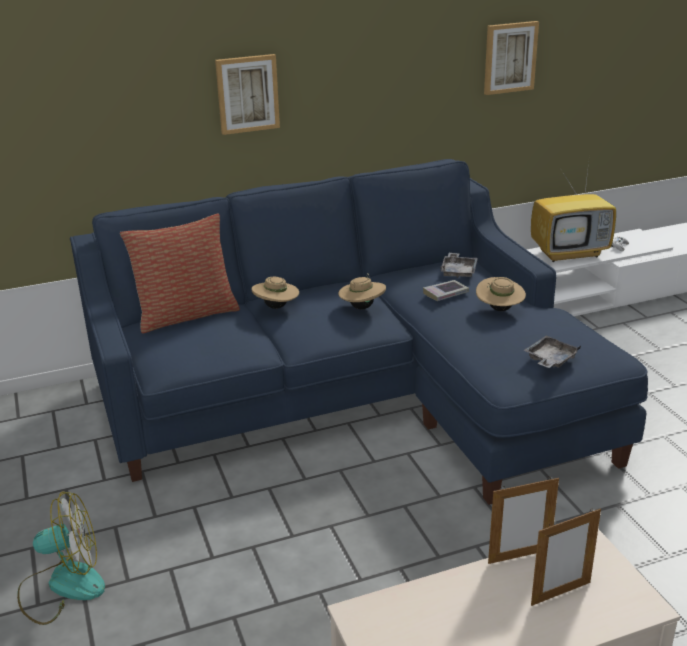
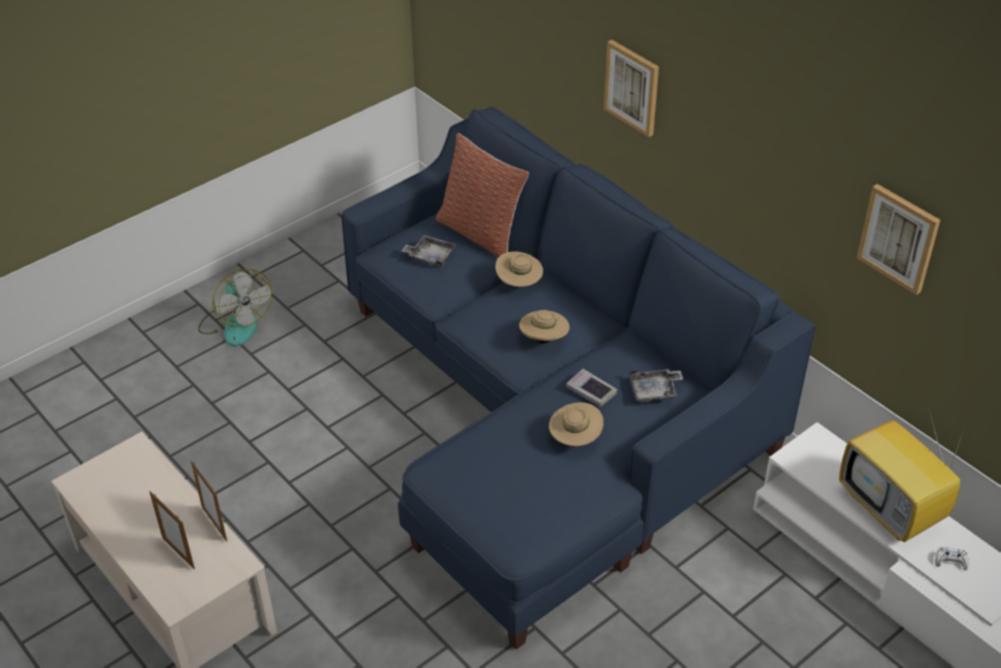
camera: 70 degrees right, 15 degrees up
(550, 360) = (480, 491): grey tray -> grey tray (430, 256)

